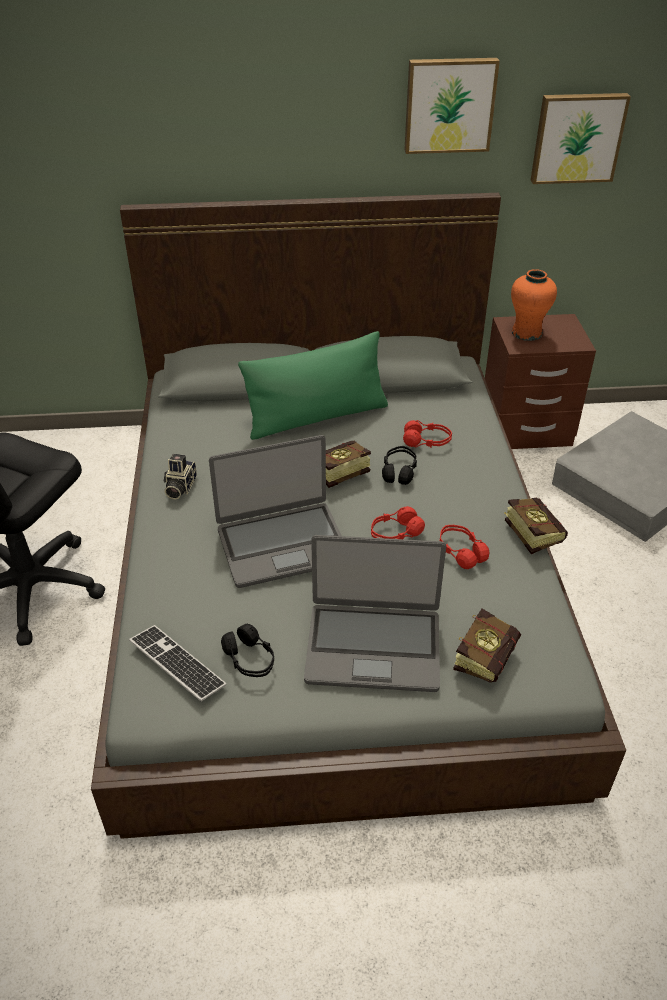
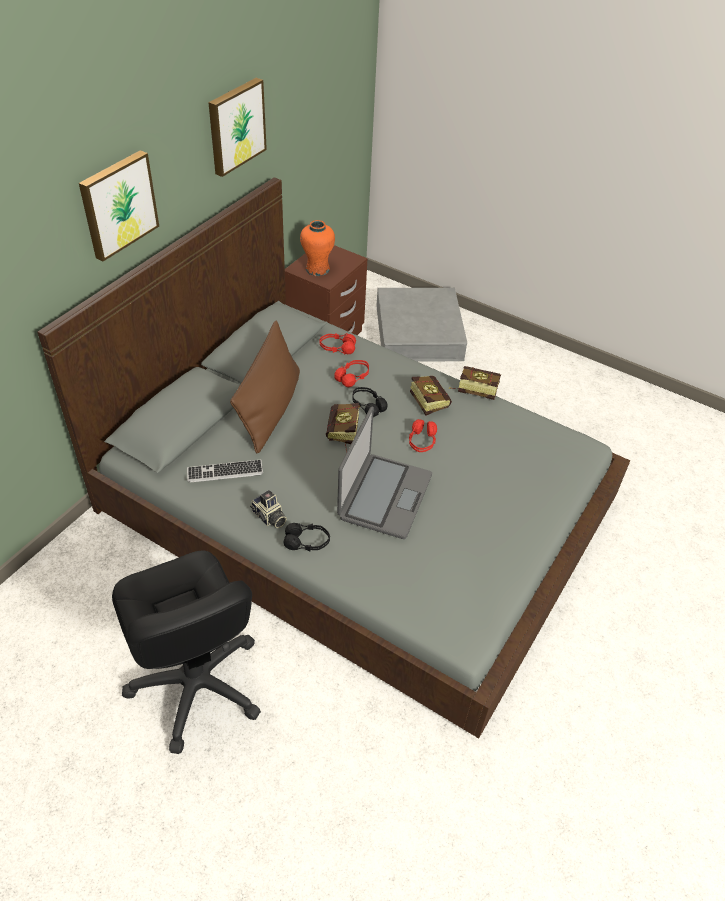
camera: 55 degrees left, 5 degrees up
(177, 664) = (445, 604): keyboard -> keyboard (225, 472)
(250, 659) = (471, 566): black headphones -> black headphones (307, 542)
(317, 417) = (270, 409): green pillow -> brown pillow
(373, 646) = (504, 506): laptop -> none
(461, 552) = (463, 425): red headphones -> red headphones (337, 348)
(487, 655) = (549, 465): book -> book (426, 400)
(577, 137) = (303, 115): picture -> picture (117, 204)

